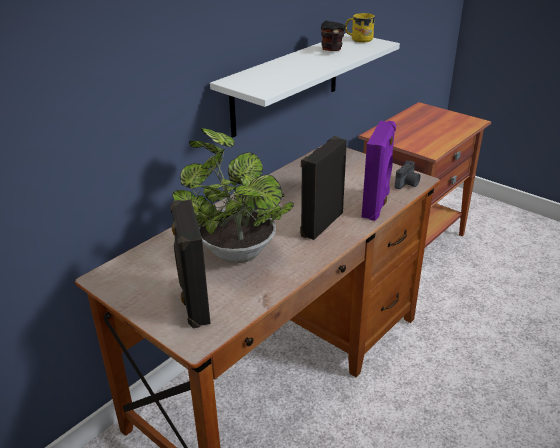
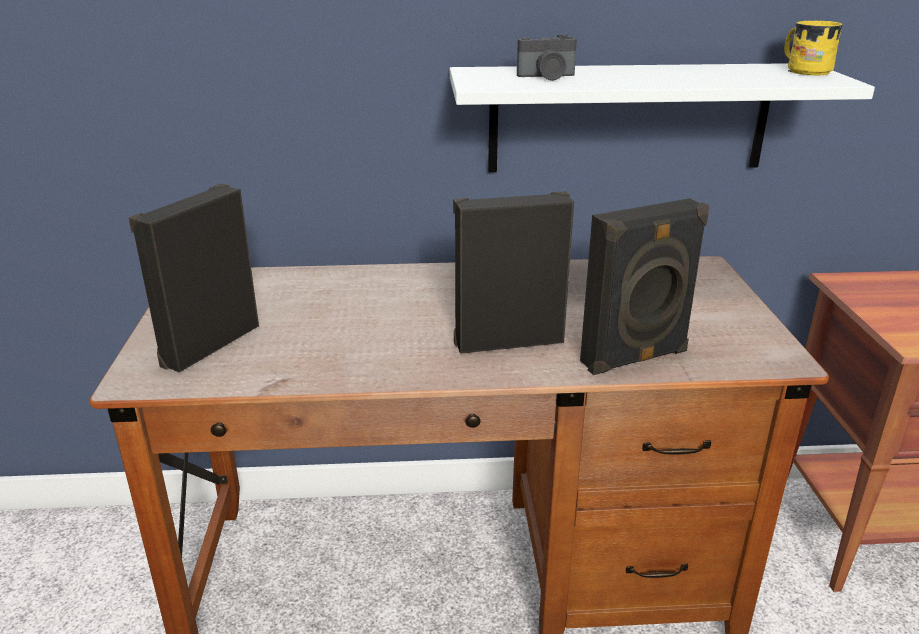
camera: 45 degrees right, 5 degrees down
(234, 250) = (352, 317): potted plant -> none
(332, 51) = (714, 73): mug -> none
(376, 205) = (636, 358): purple speaker -> black speaker
(407, 184) = (747, 356): camera -> camera (547, 77)

